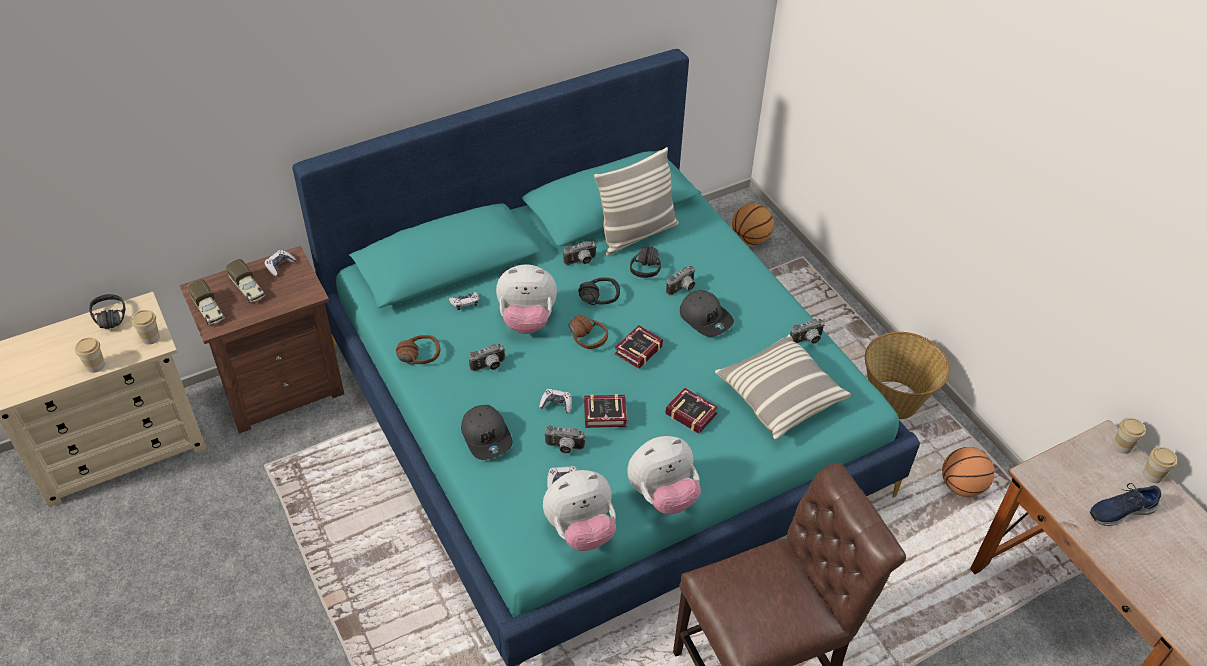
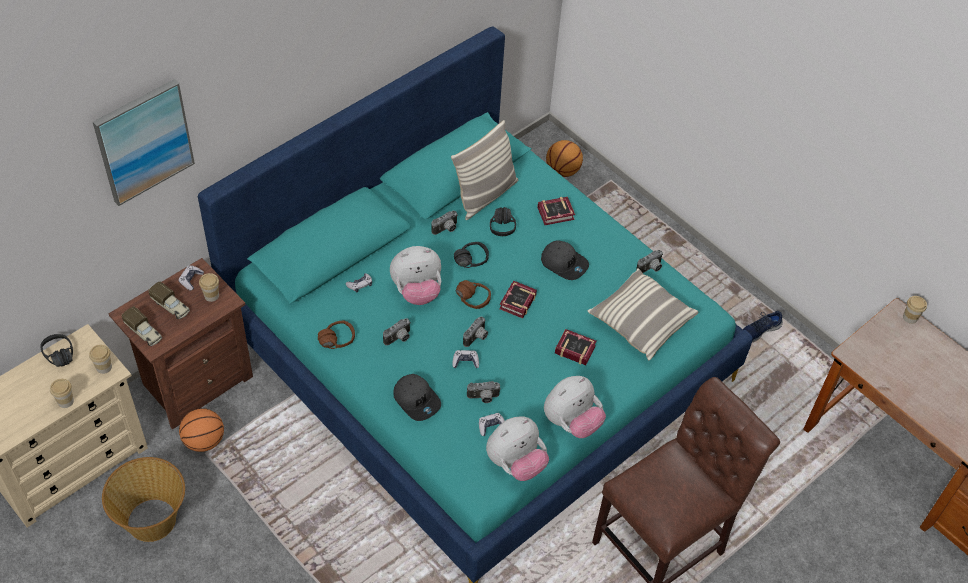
camera: 15 degrees left, 5 degrees up
(222, 82) = (143, 141): none -> picture
(607, 415) = (509, 364): book -> book (557, 214)
(682, 289) = (538, 240): camera -> camera (477, 338)
(895, 400) = (715, 298): basket -> basket (152, 519)
(961, 486) = (783, 362): basketball -> basketball (204, 441)
(1121, 510) = (918, 370): blue shoe -> blue shoe (759, 330)
(1152, 475) = (935, 337): cup -> cup (211, 295)

